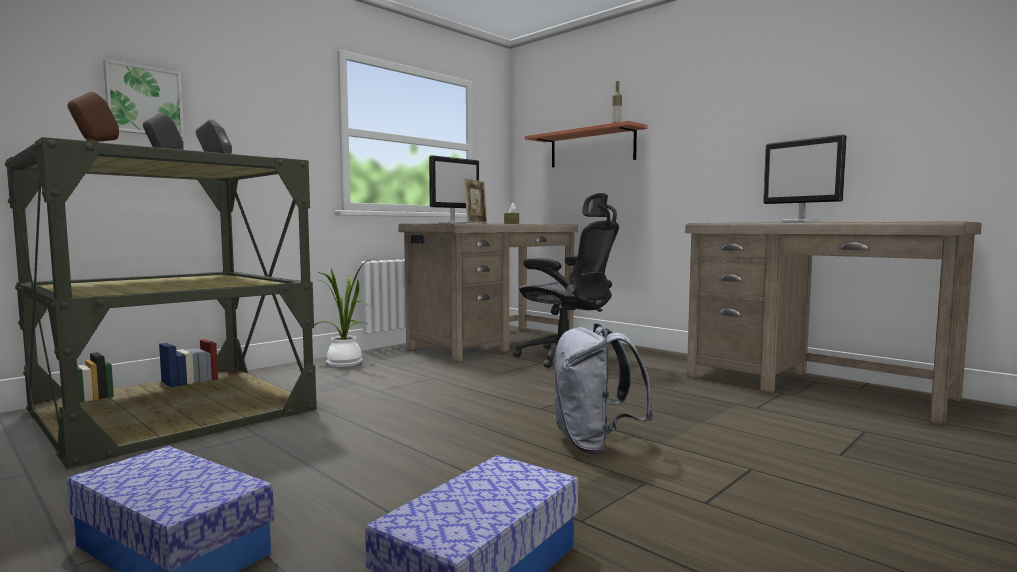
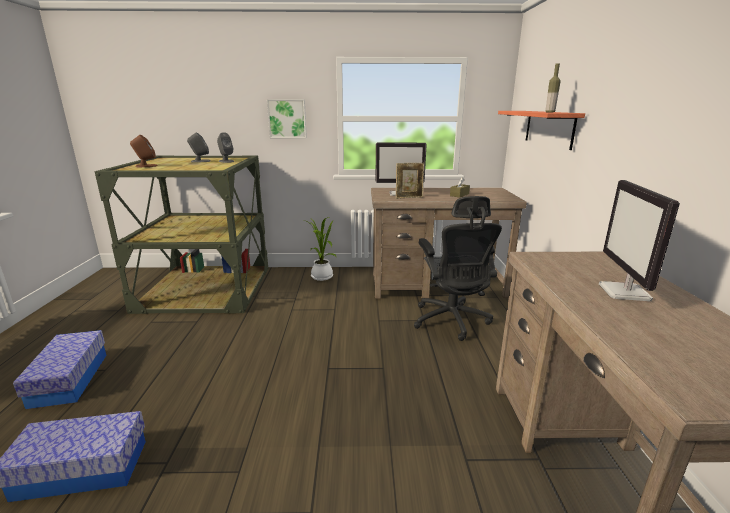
camera: 45 degrees right, 15 degrees up
(144, 101) = (214, 116): picture -> picture (287, 118)
(595, 444) = (285, 420): grey backpack -> none

